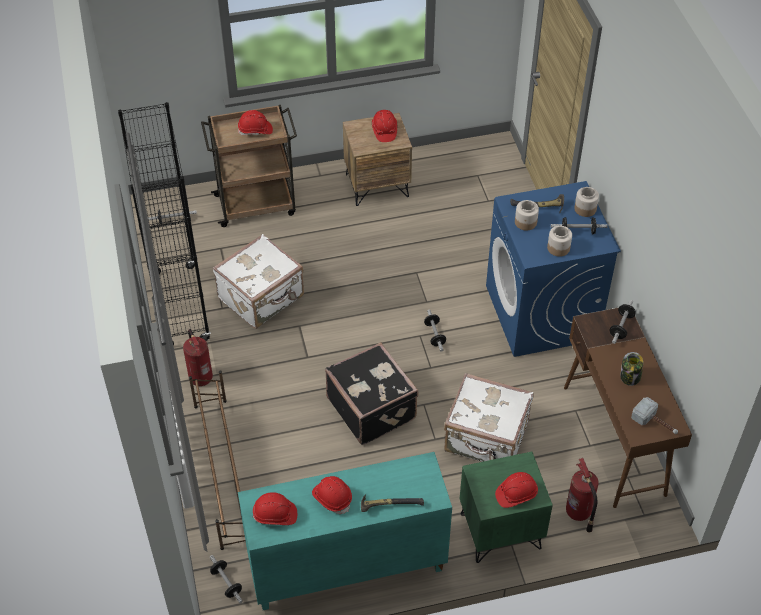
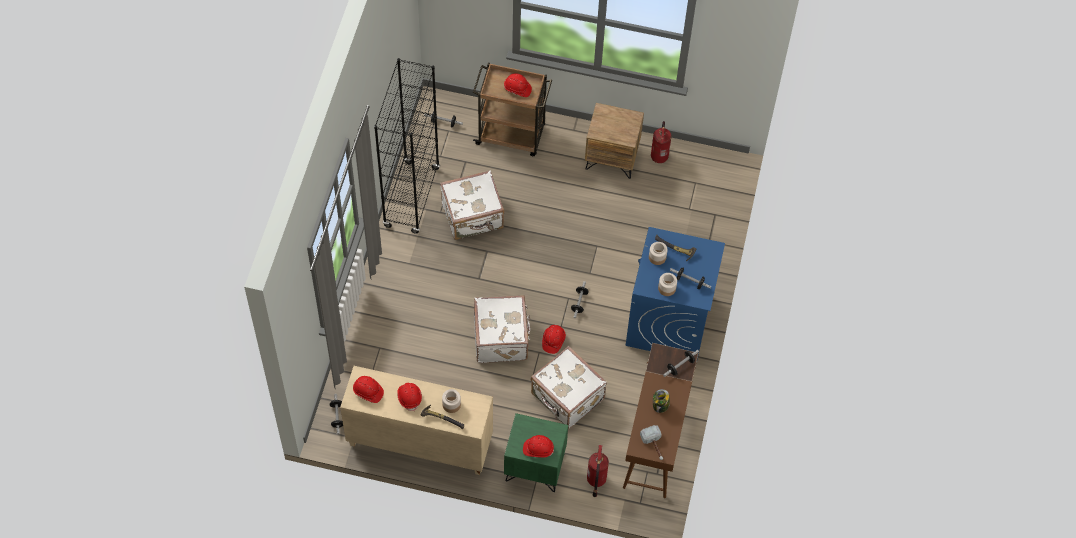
camera: 25 degrees right, 10 degrees up
(200, 377) = (397, 260): fire extinguisher -> fire extinguisher (659, 156)
(224, 470) = (376, 337): brown shoe rack -> none
(346, 567) = (419, 442): turquoise cabinet -> beige cabinet
(372, 407) = (502, 338): black suitcase -> white suitcase
(384, 131) = (622, 124): red hard hat -> red hard hat (553, 341)
(585, 209) = (707, 266): jar -> jar (451, 404)

